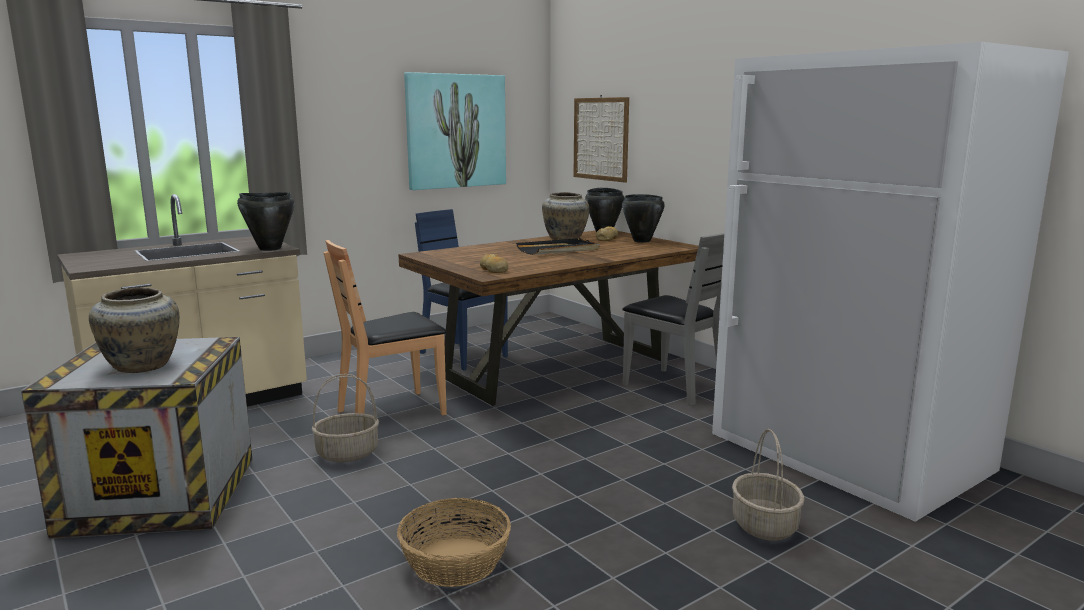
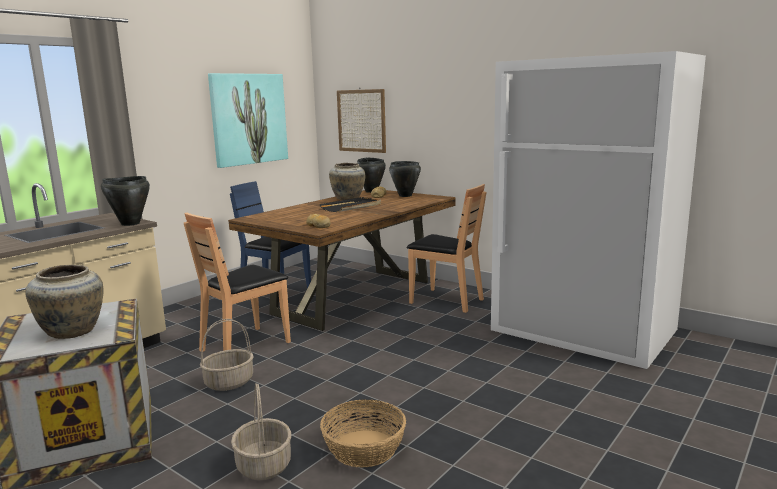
camera: 15 degrees left, 0 degrees up
(674, 387) = (446, 301): grey chair -> brown chair
(764, 525) = (558, 386): basket -> basket (263, 465)

